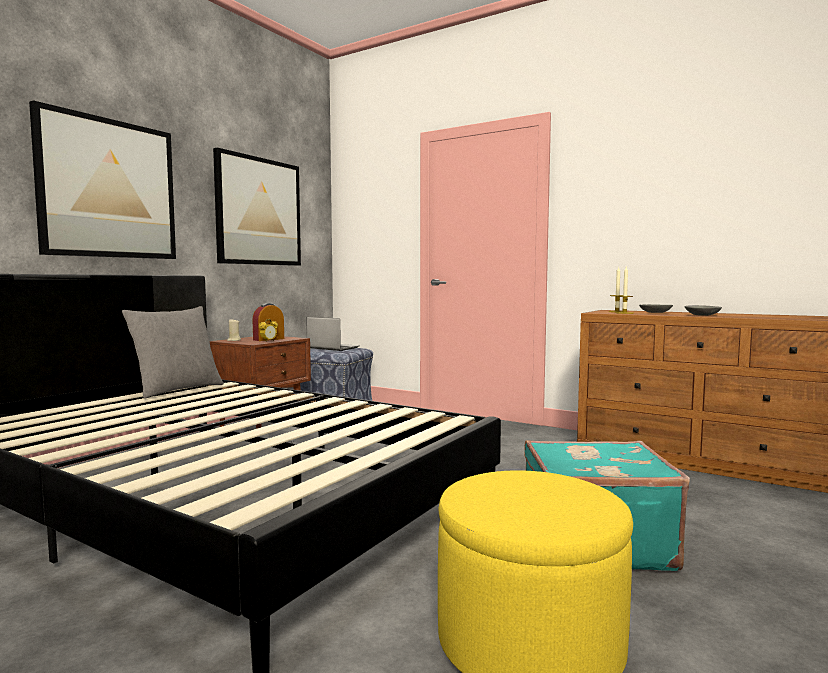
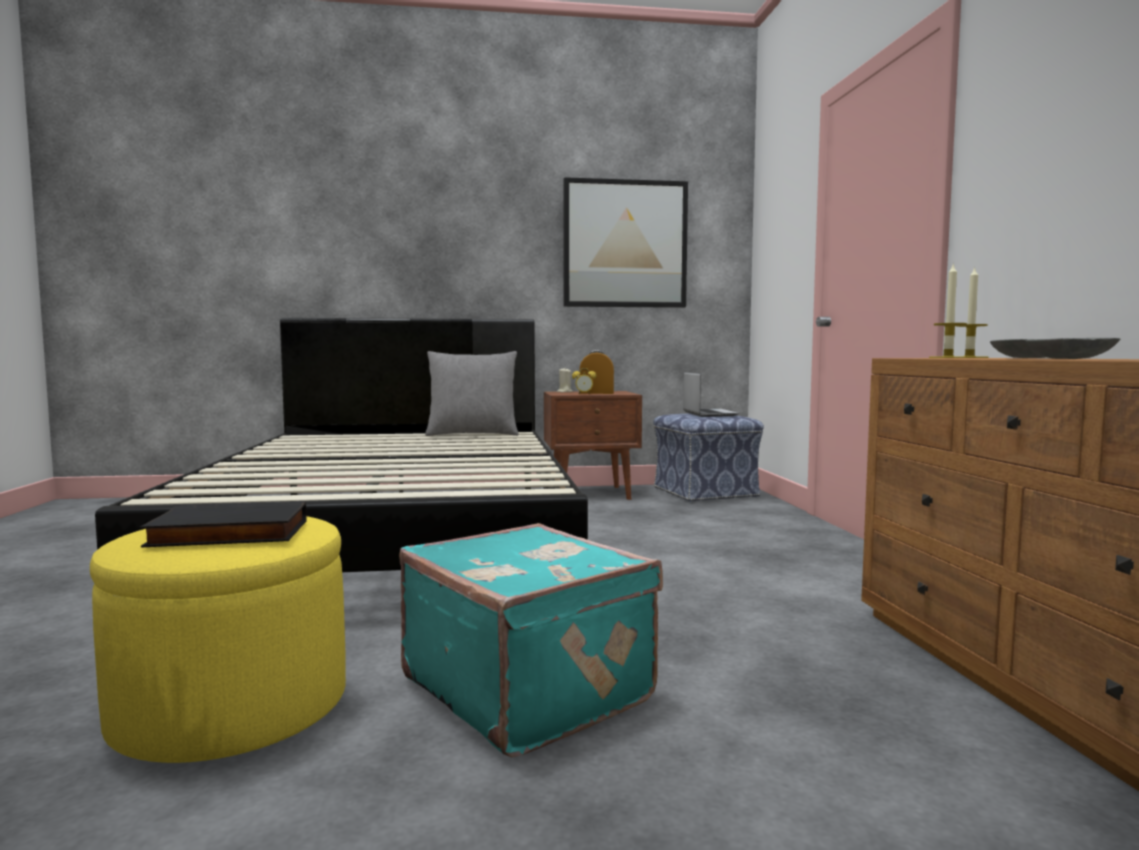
camera: 50 degrees right, 0 degrees up
(108, 189) = (442, 237): picture -> none
(550, 494) = (228, 534): none -> black book

